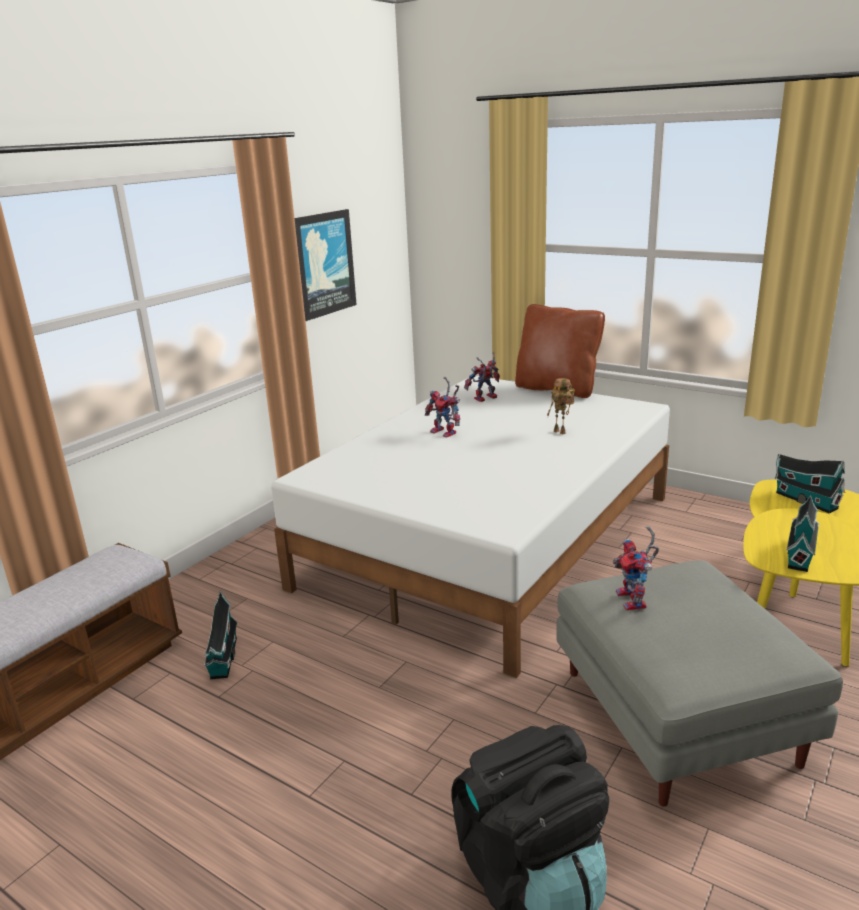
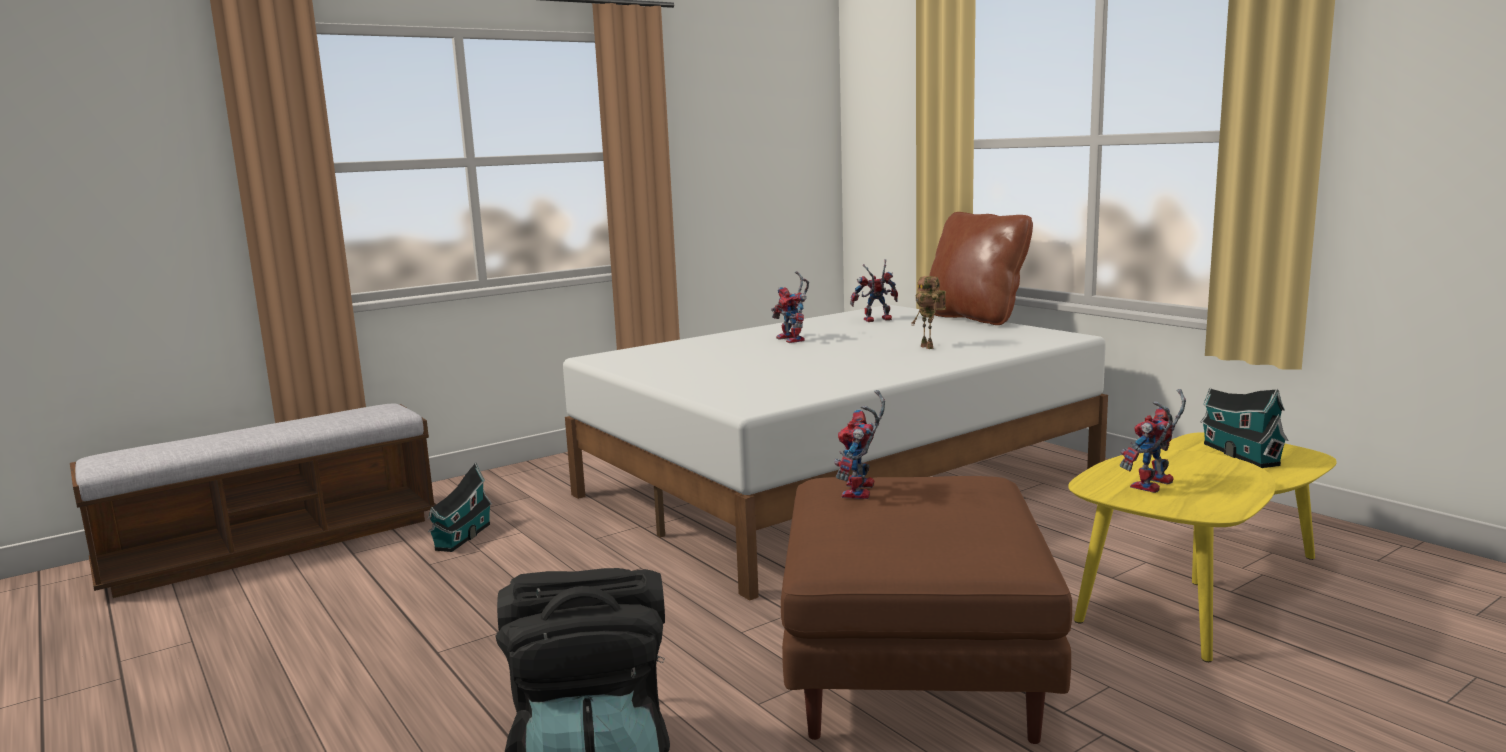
camera: 20 degrees right, 10 degrees down
(324, 264) = (713, 157): picture -> none
(680, 718) = (915, 668): grey ottoman -> brown ottoman
(800, 552) = (1153, 487): toy house -> toy robot

